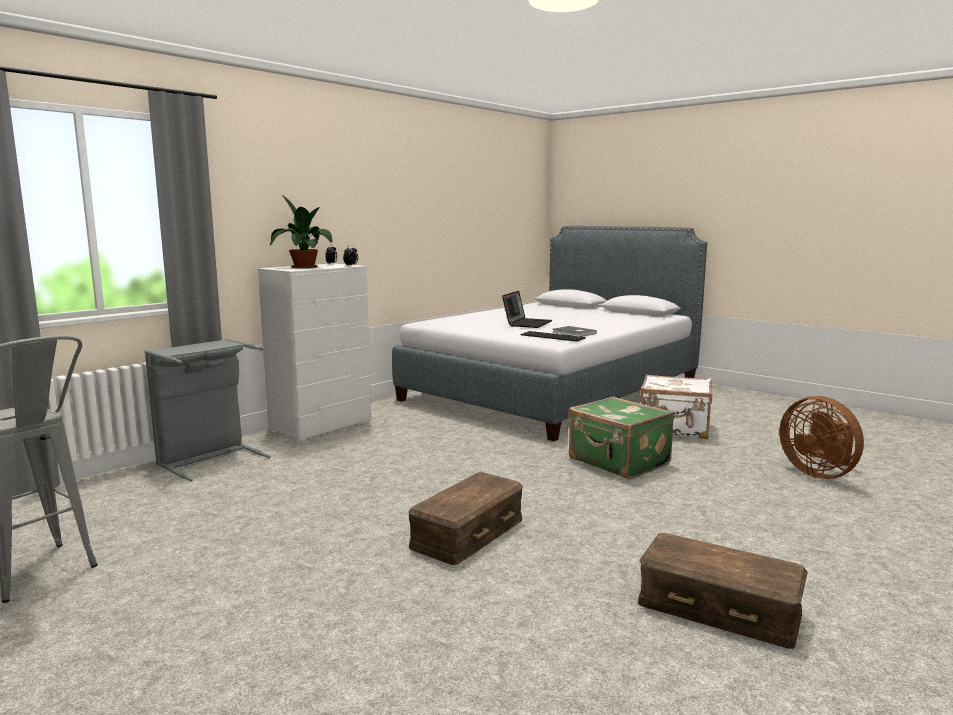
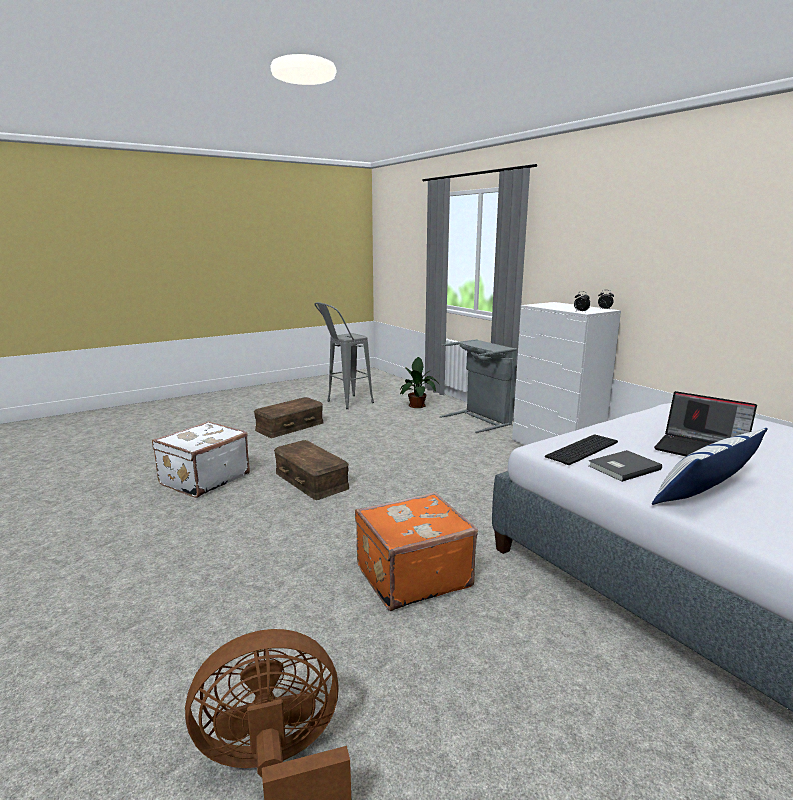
camera: 105 degrees right, 5 degrees up
(302, 267) = (563, 306): potted plant -> potted plant (418, 405)
(590, 326) = (704, 491): none -> pillow
(618, 462) = (411, 575): green suitcase -> orange suitcase
(675, 429) = (545, 681): white suitcase -> white suitcase (203, 479)
(718, 608) = (139, 539): brown storage box -> brown storage box (289, 426)

